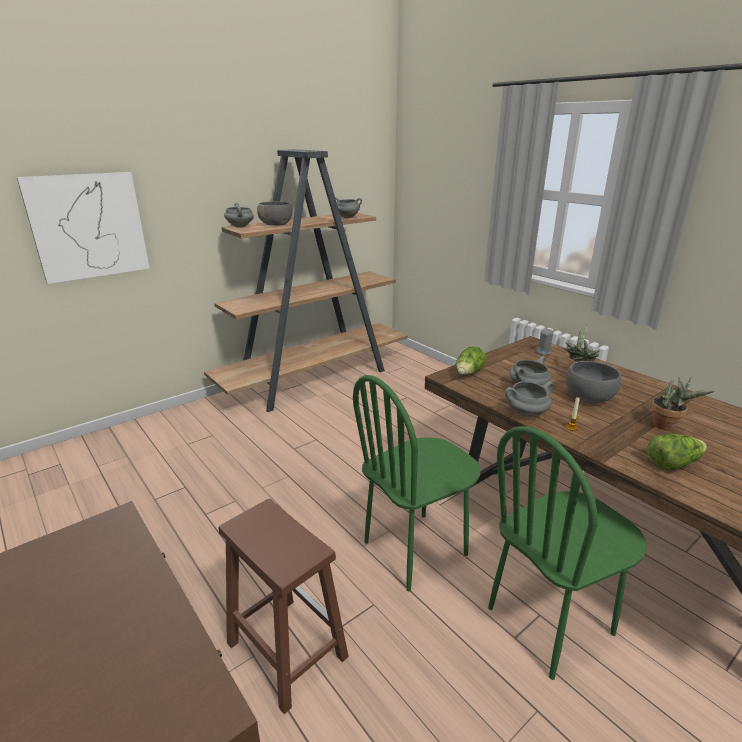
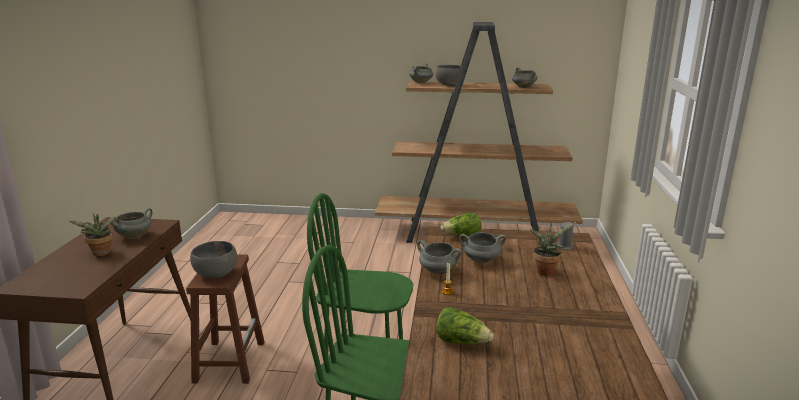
camera: 45 degrees right, 5 degrees down
(88, 226) = (319, 69): picture -> none
(110, 564) = (134, 236): none -> grey cooking pot
(588, 397) = (514, 285): grey bowl -> grey bowl (216, 273)
(667, 426) = (525, 327): potted plant -> potted plant (101, 254)

